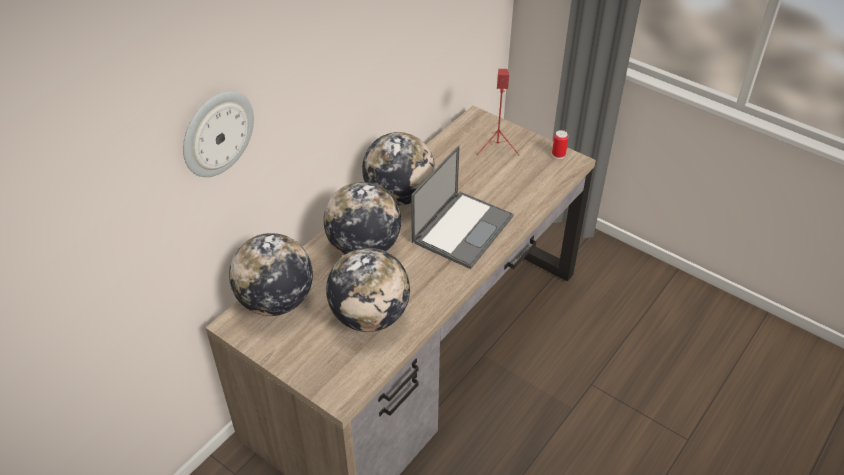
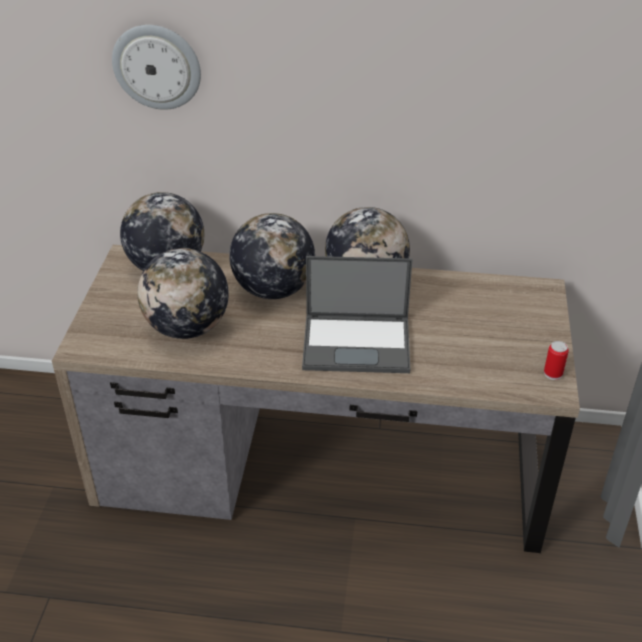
camera: 60 degrees right, 5 degrees down
(498, 147) = (513, 322): red speaker -> none

